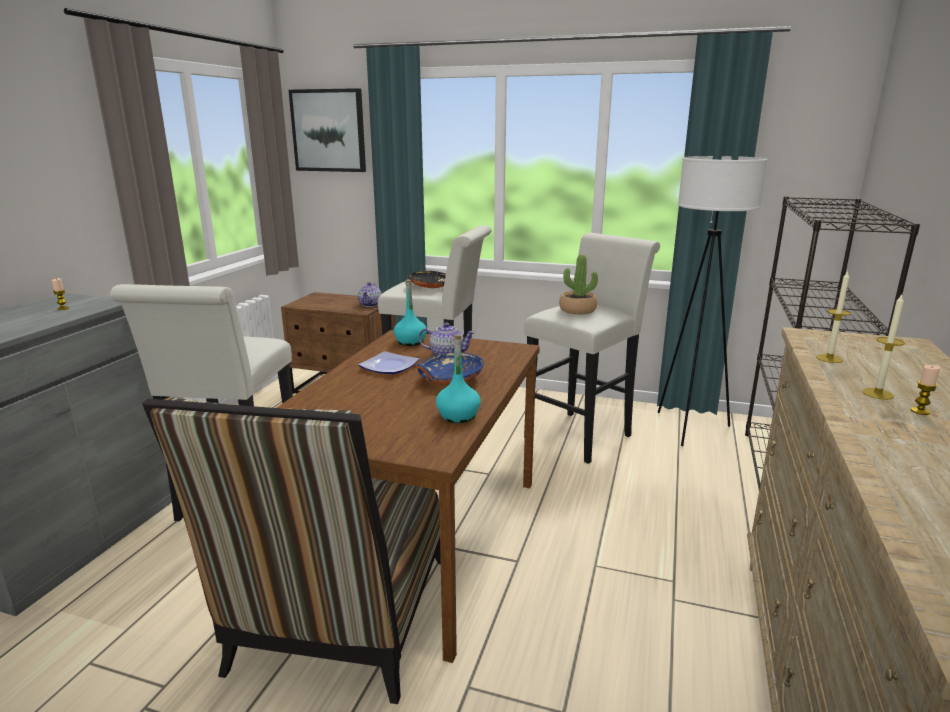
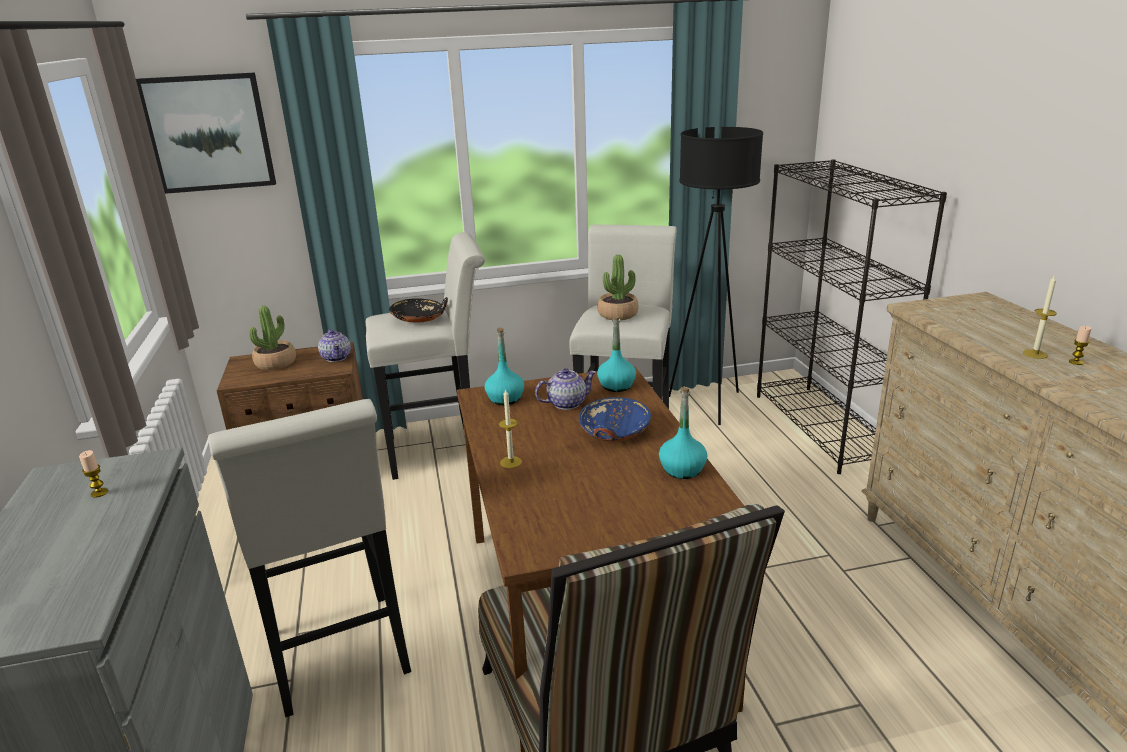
camera: 30 degrees left, 5 degrees up
(332, 300) = (276, 363): none -> potted plant
(389, 366) = (530, 436): plate -> none
(502, 353) = (616, 386): none -> turquoise bottle
(689, 428) = (708, 404): white floor lamp -> black floor lamp
(829, 358) = (963, 329): candle -> candle (511, 462)

